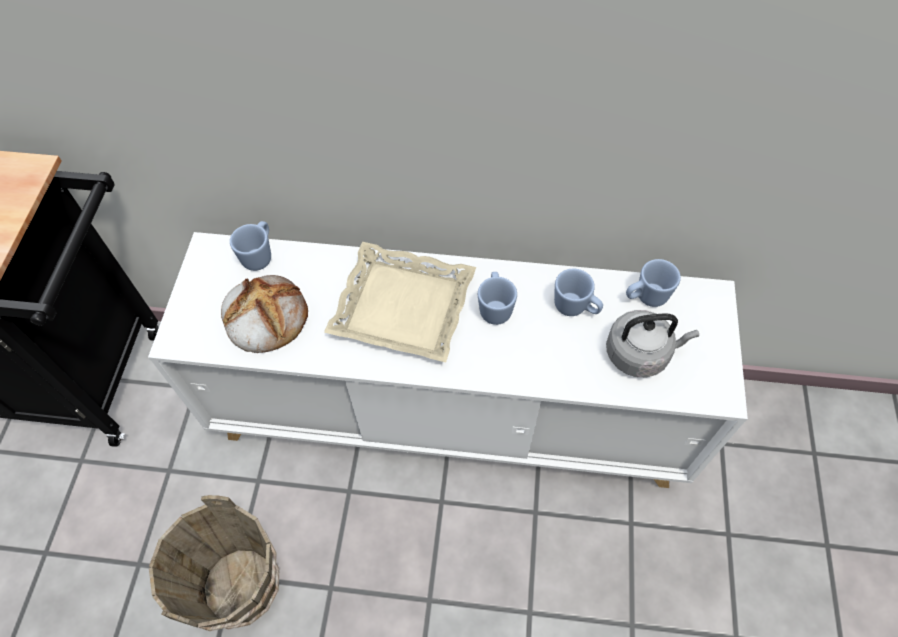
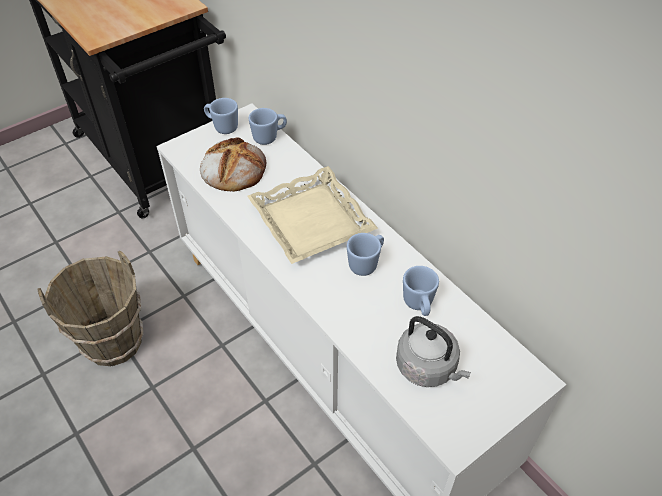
camera: 45 degrees right, 10 degrees down
(646, 297) = (479, 339): blue mug -> blue mug (222, 127)

